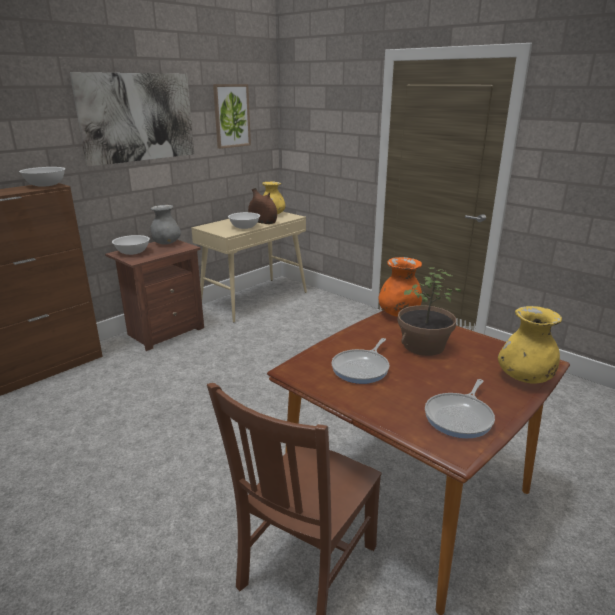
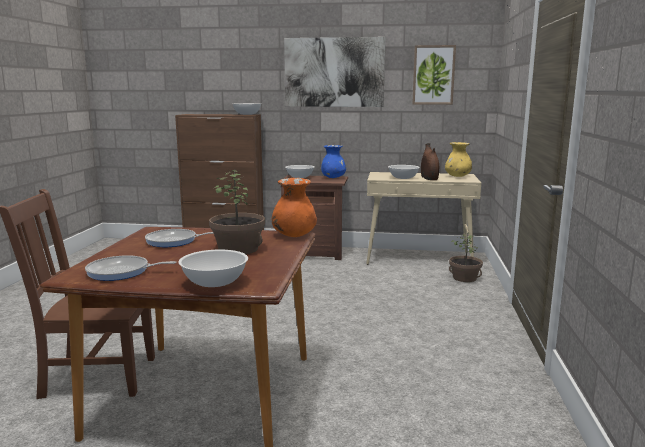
camera: 55 degrees right, 10 degrees down
(166, 243) = (333, 177): grey vase -> blue vase
(317, 302) = (464, 278): none -> potted plant
(525, 378) = (215, 283): yellow vase -> white bowl

